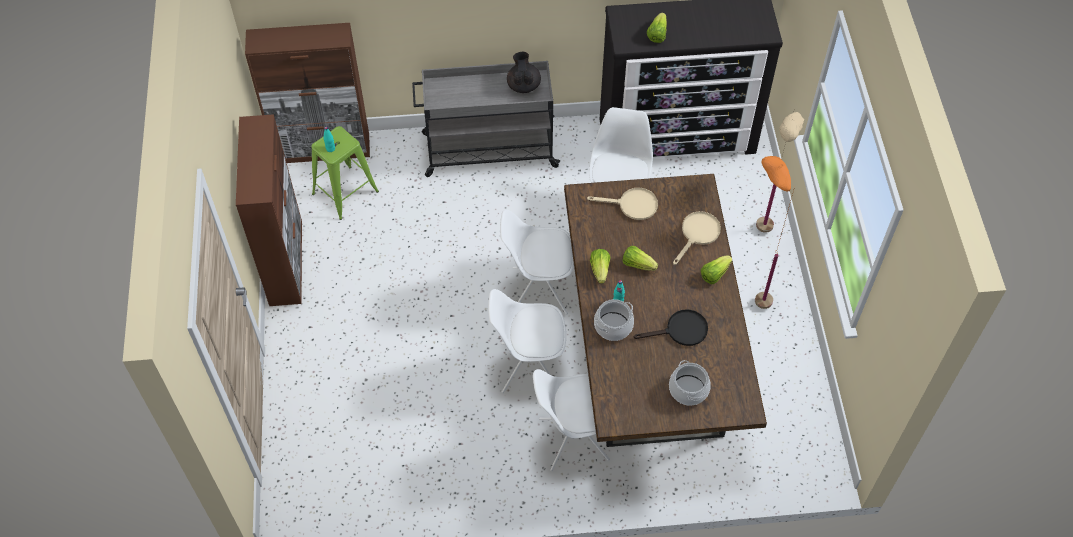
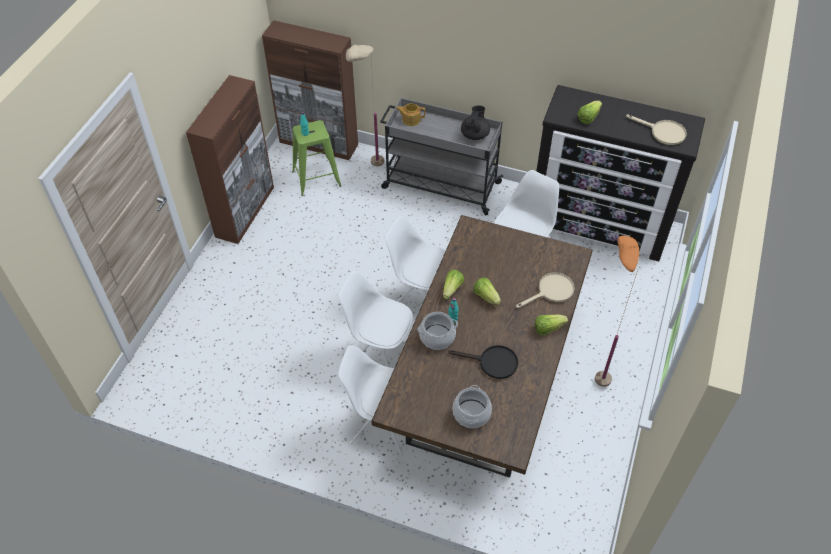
camera: 25 degrees right, 5 degrees down
(444, 91) = (410, 119): none -> teapot
(632, 205) = (508, 249): beige frying pan -> beige frying pan (663, 132)
(761, 240) = (627, 331): beige floor lamp -> beige floor lamp (369, 171)

